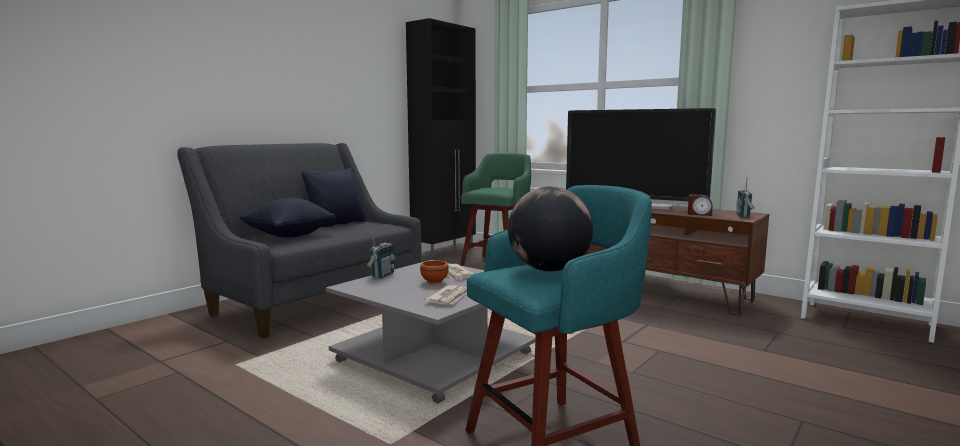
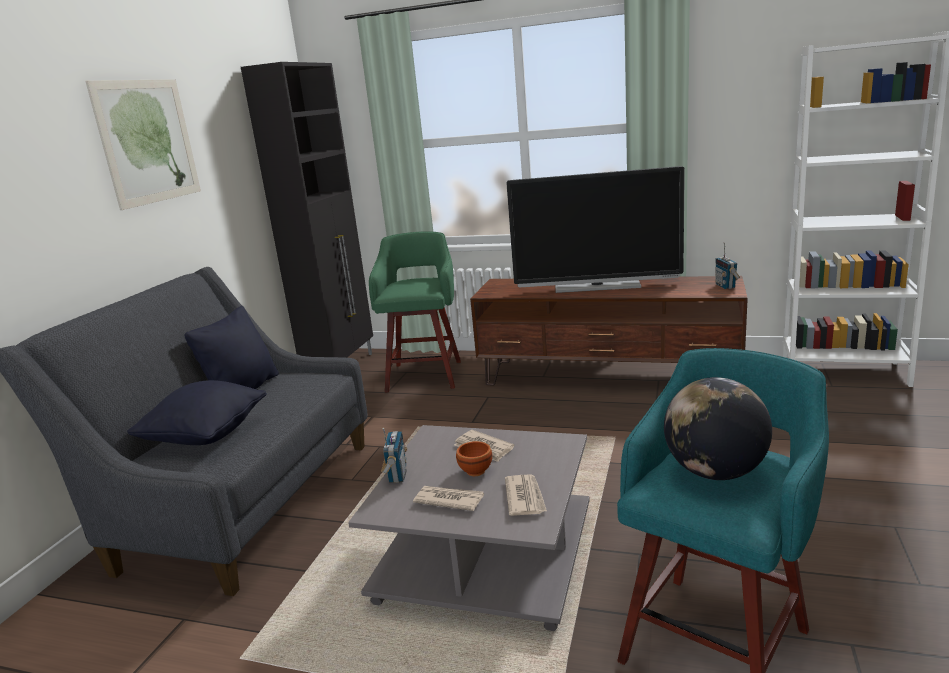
camera: 20 degrees left, 10 degrees up
(321, 54) = (148, 141): none -> picture
(398, 290) = (448, 500): none -> newspaper
(699, 214) = (681, 291): alarm clock -> none

